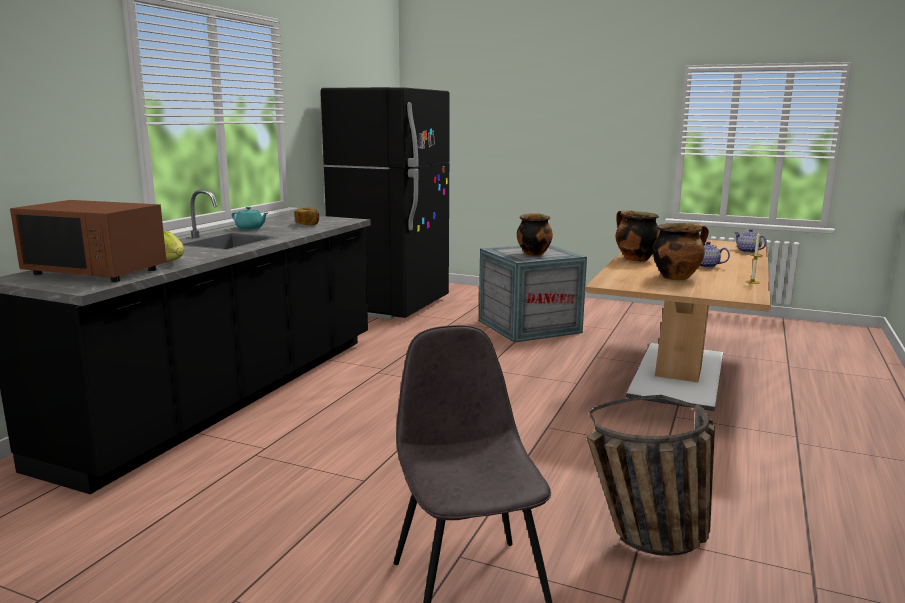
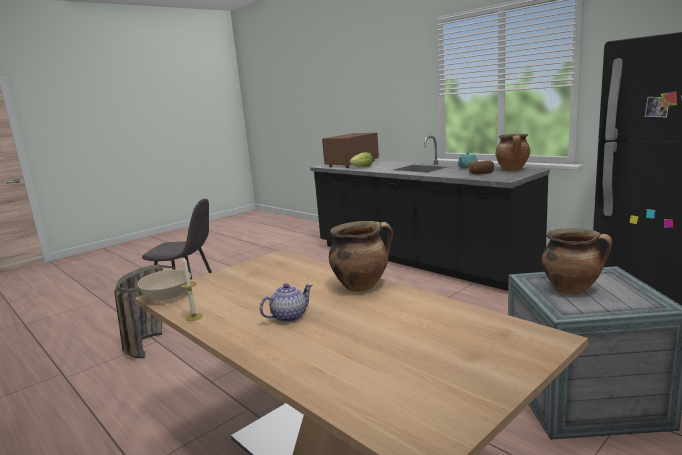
camera: 115 degrees right, 0 degrees up
(676, 277) = (261, 285): cooking pot -> cooking pot (513, 170)
(745, 295) = (168, 296): none -> beige bowl
(747, 251) = (353, 398): teapot -> none

